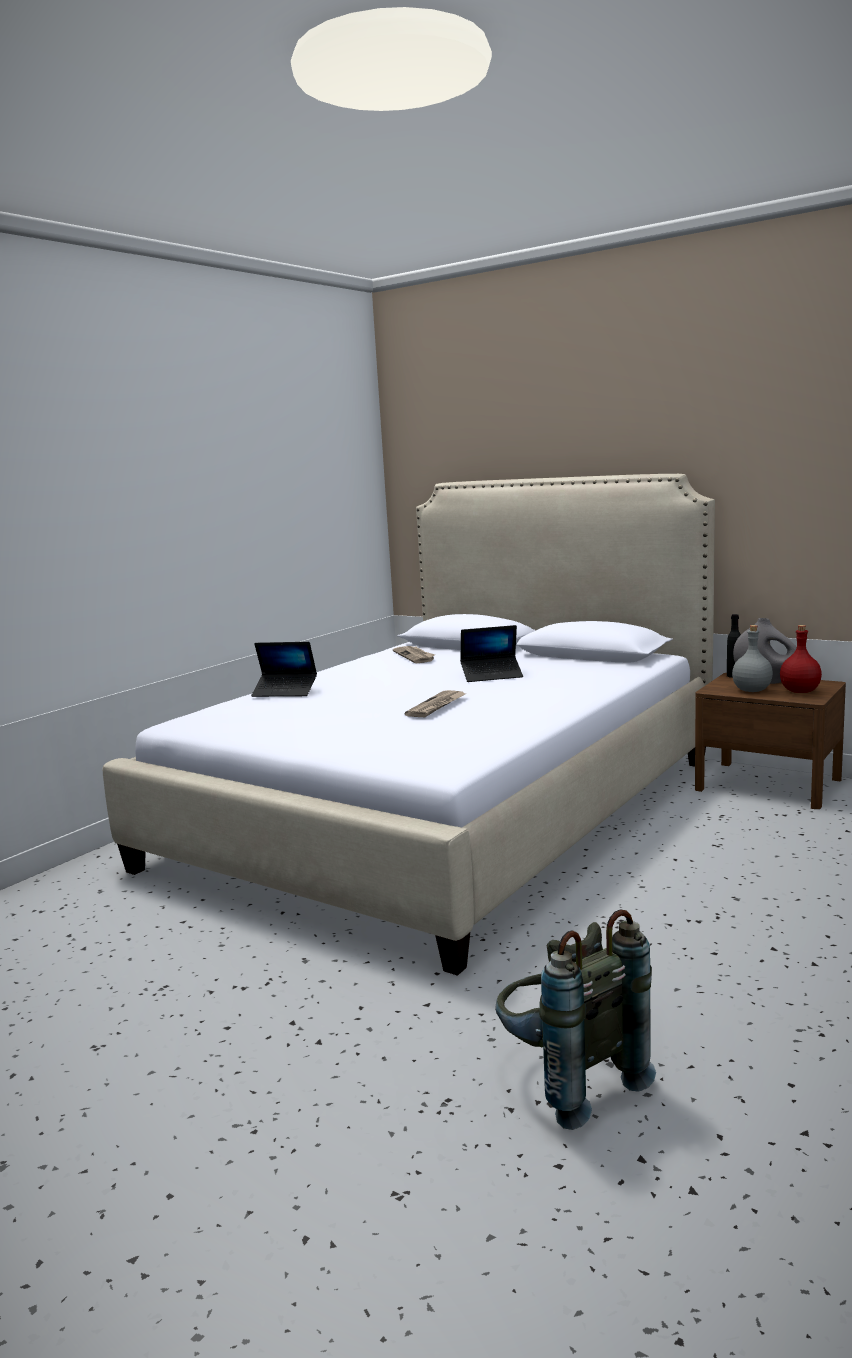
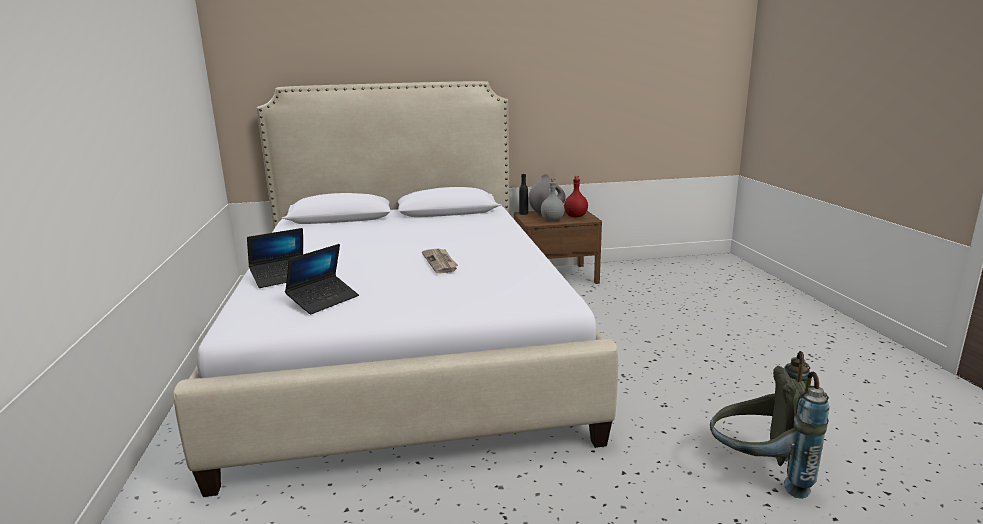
camera: 45 degrees left, 5 degrees up
(415, 656) = (321, 231): newspaper -> none
(492, 675) = (419, 235): laptop -> laptop (323, 300)

